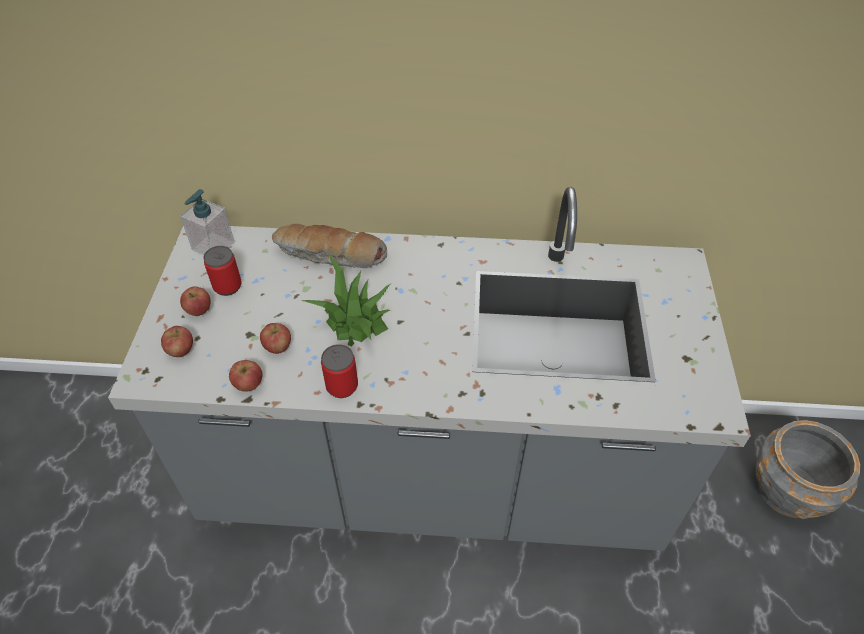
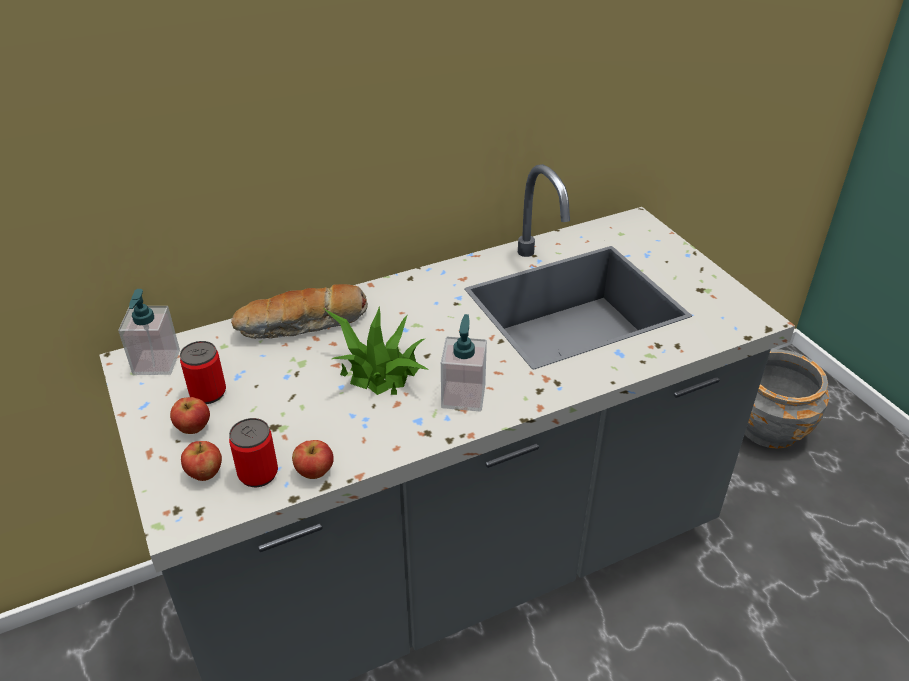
camera: 30 degrees left, 10 degrees down
(277, 347) = (317, 426): apple -> none
(342, 386) = (417, 432): can -> can (258, 474)
(399, 371) = (463, 396): none -> soap dispenser

